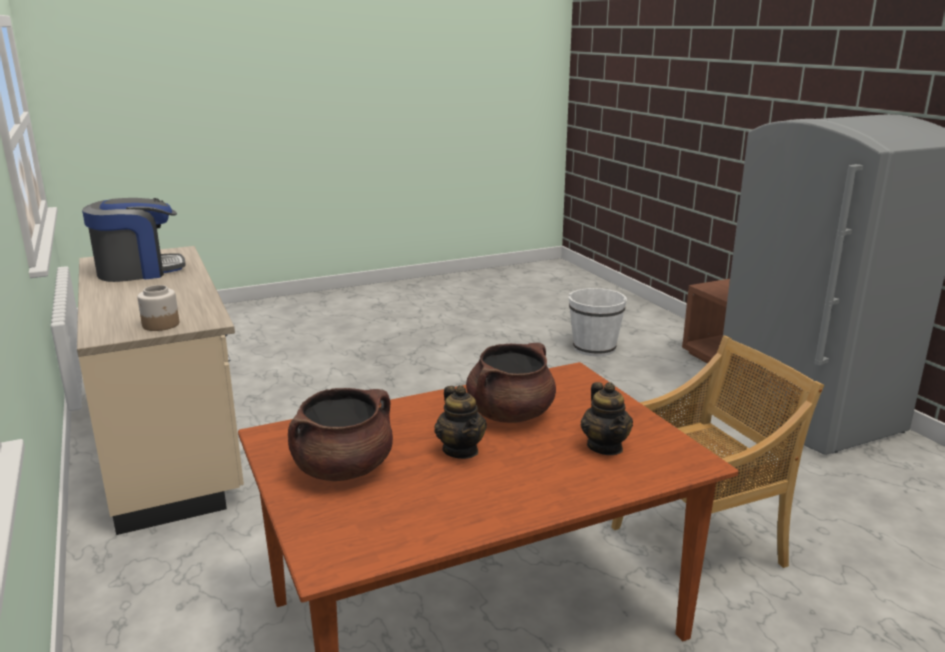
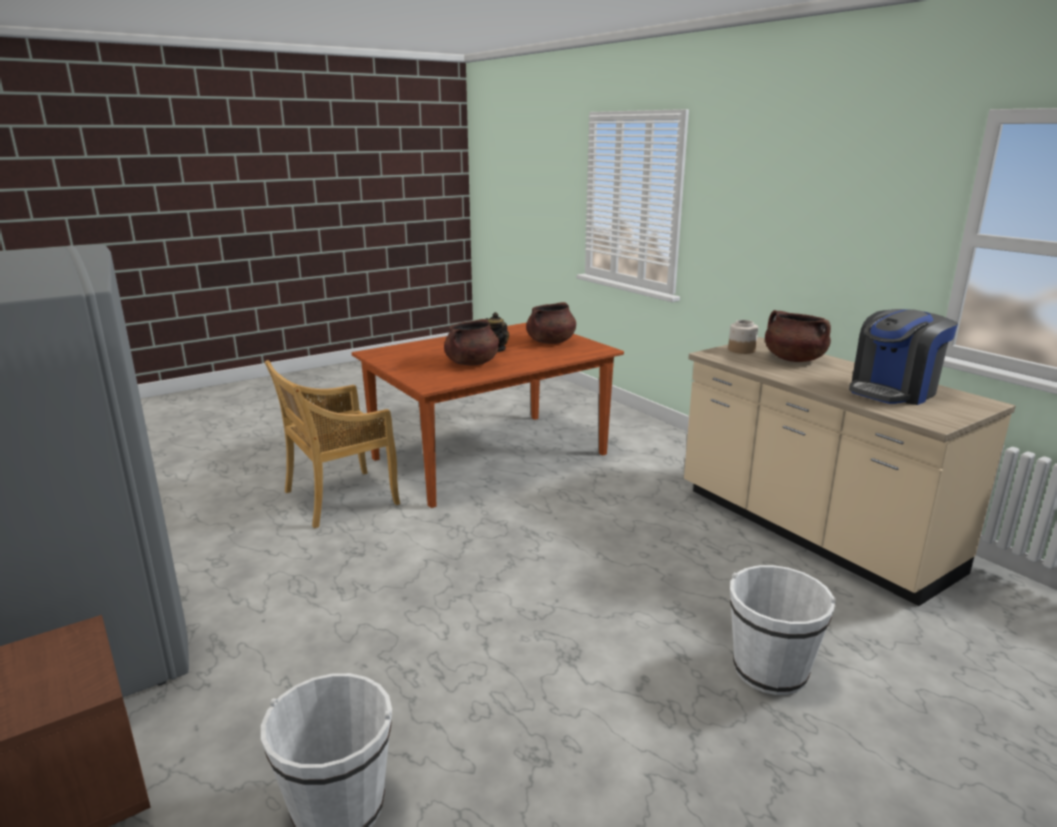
camera: 170 degrees right, 0 degrees up
(134, 307) = (793, 359): none -> brown cooking pot
(342, 369) = (770, 670): none -> white bucket
(605, 447) = (417, 354): teapot -> none

